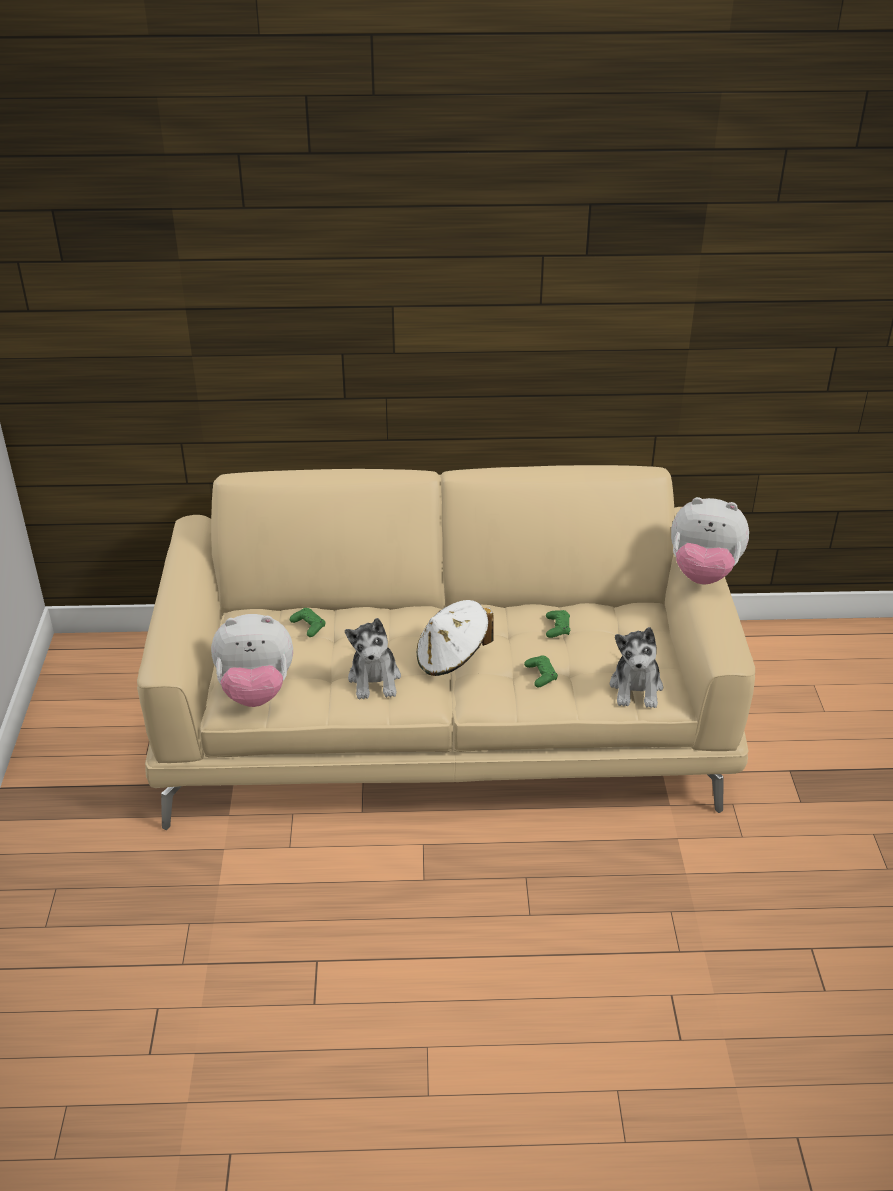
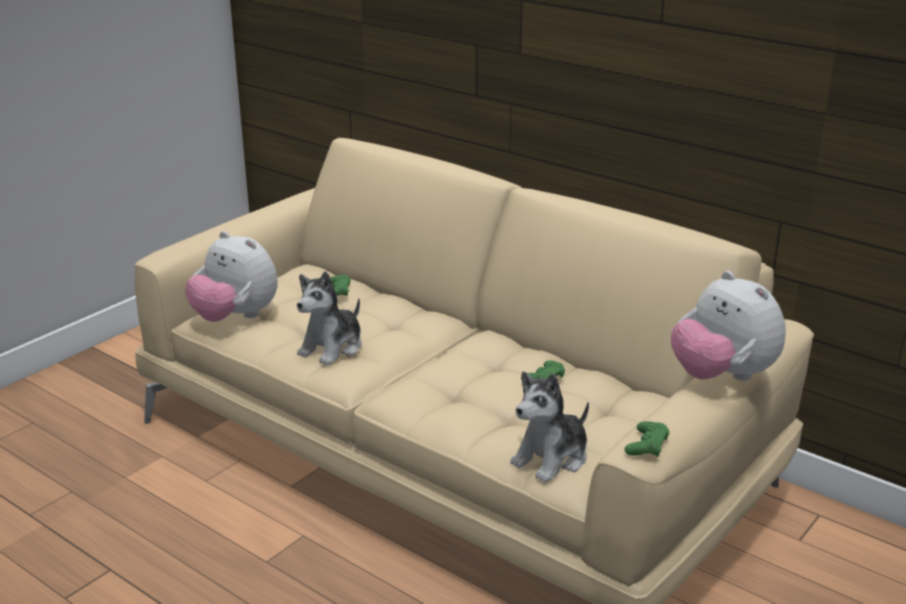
camera: 40 degrees right, 10 degrees down
(452, 658) = (414, 360): white hat -> none
(541, 675) = (472, 406): green game controller -> green game controller (647, 445)

